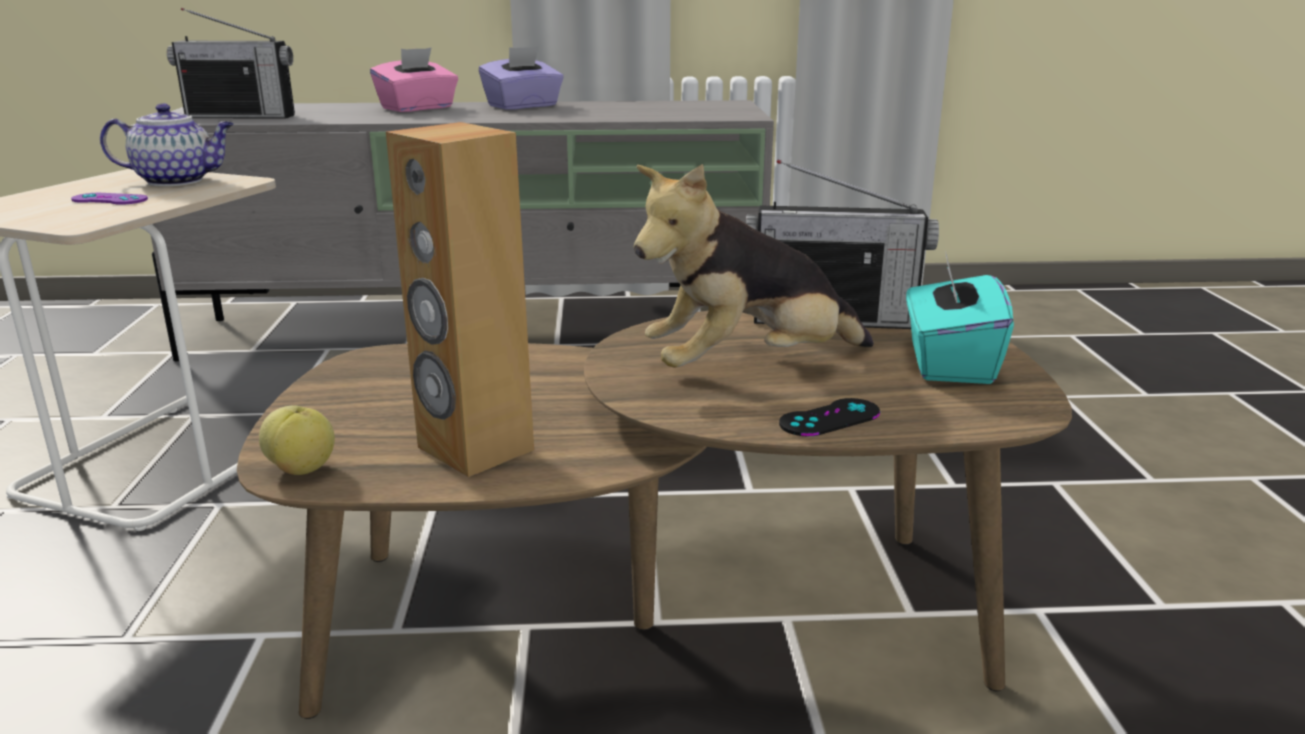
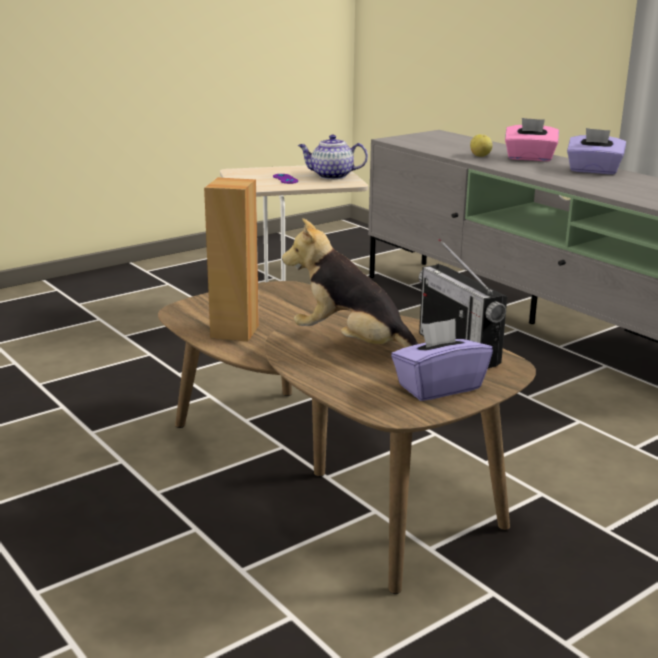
camera: 55 degrees right, 0 degrees up
(178, 181) = (331, 176): teapot -> teapot turned 135 degrees clockwise
(241, 116) = (429, 144): radio -> none
(302, 469) = (181, 312): apple -> apple (480, 156)
(829, 418) = (320, 374): black game controller -> none
(948, 362) = (438, 387): turquoise tissue box -> purple tissue box

